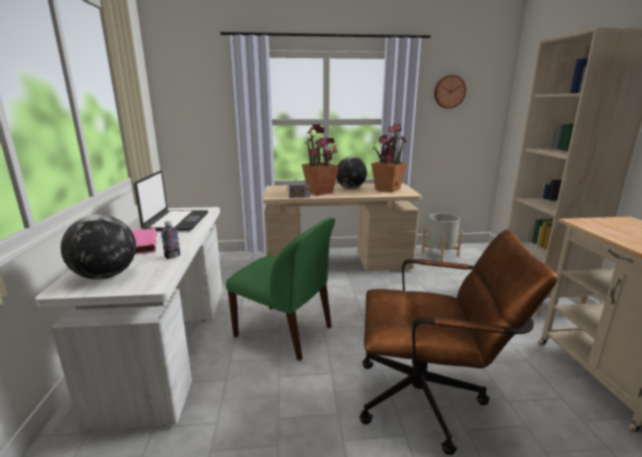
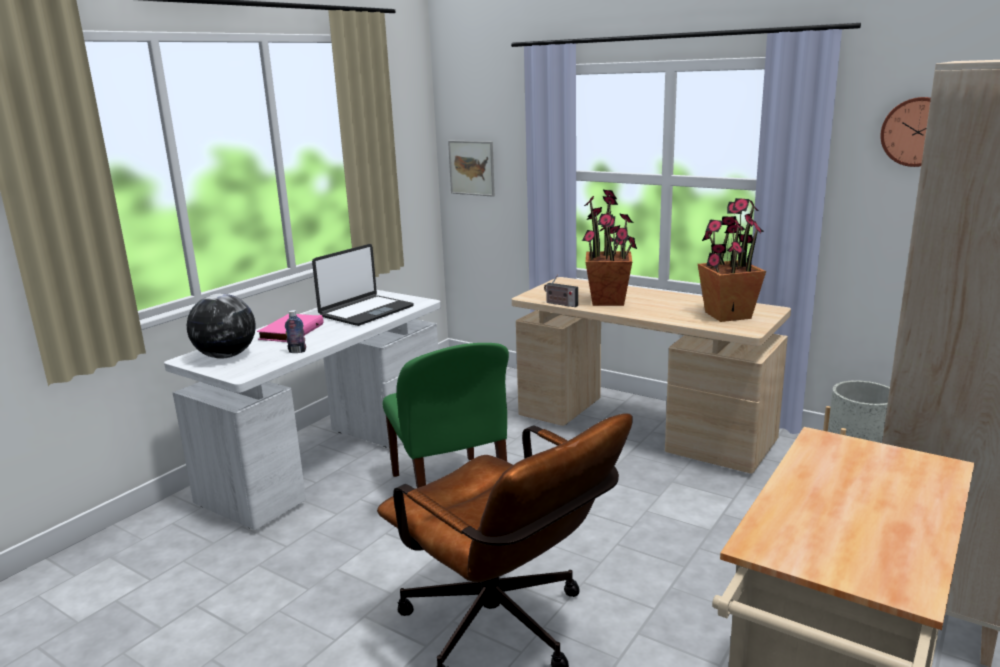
camera: 40 degrees right, 0 degrees up
(185, 121) = (472, 168): none -> picture
(350, 188) = (669, 302): globe -> none

